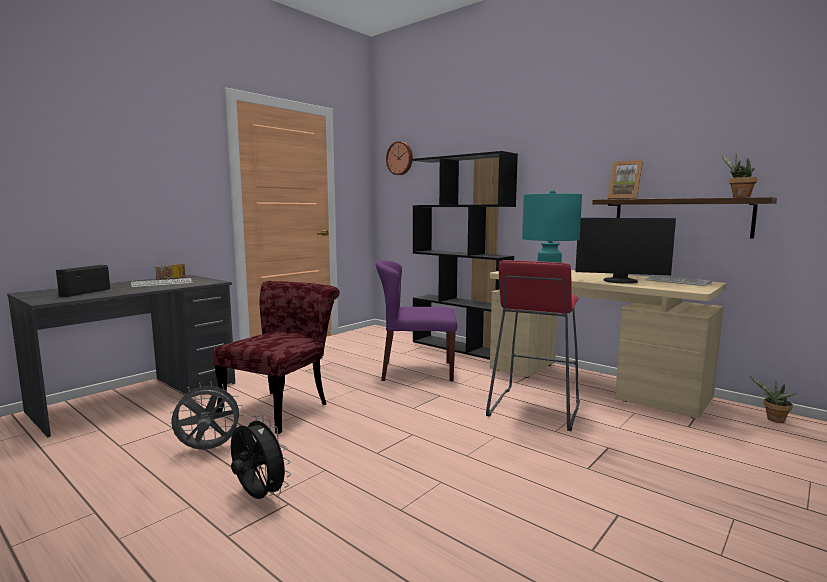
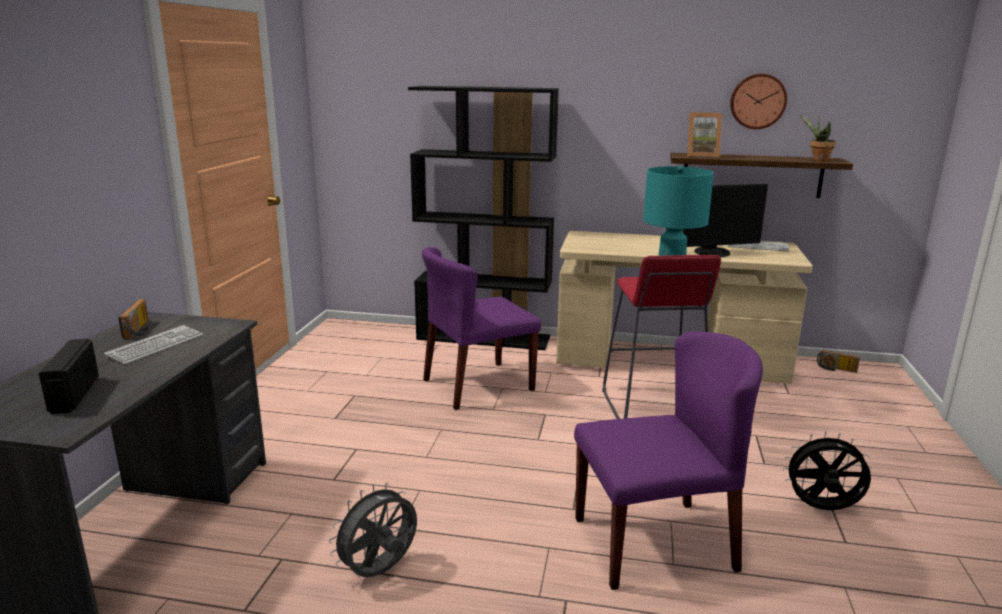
camera: 30 degrees left, 10 degrees up
(258, 497) = (525, 606): black fan -> black fan (821, 509)
(281, 407) = (384, 482): red chair -> none
(400, 158) = (363, 77): wall clock -> wall clock (757, 101)
(406, 491) = (655, 543): none -> purple chair
(773, 420) = (836, 369): potted plant -> radio

